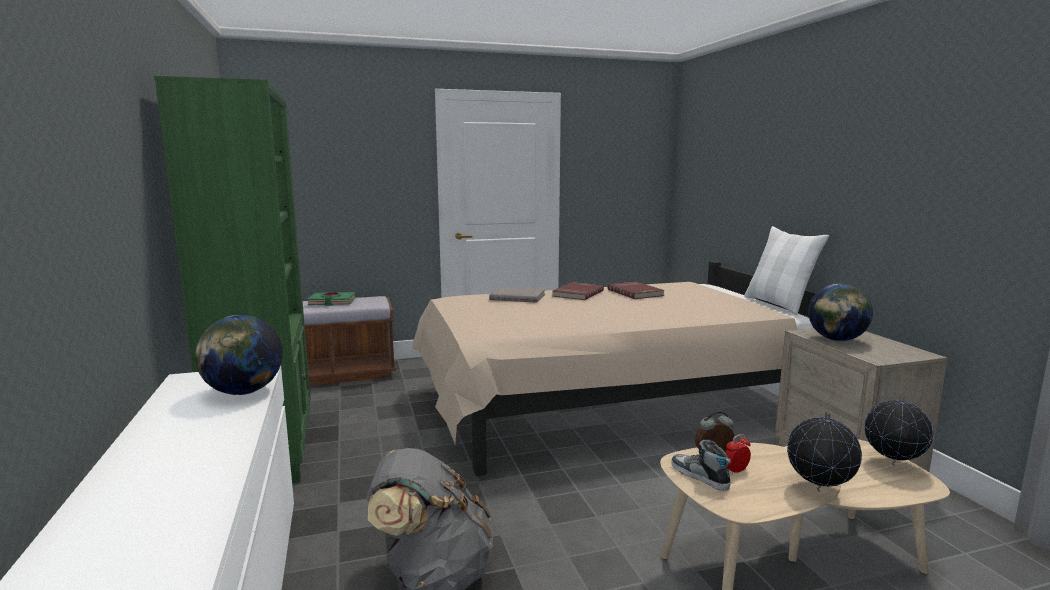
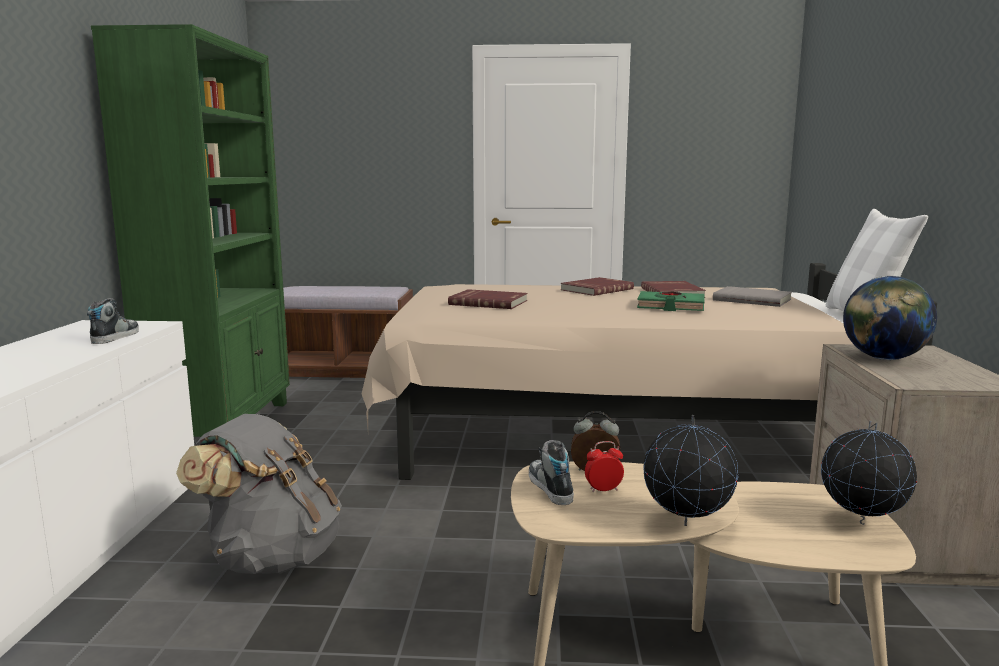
camera: 20 degrees right, 0 degrees up
(243, 392) = (115, 337): globe -> shoe
(332, 302) = (344, 288): green book -> green book (670, 306)
(516, 314) = (488, 302): none -> red book
(517, 297) = (519, 288): grey book -> grey book (752, 299)

